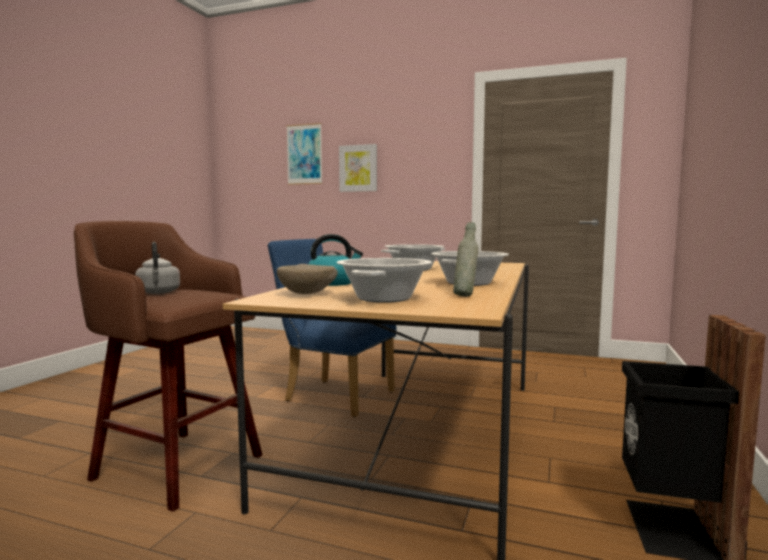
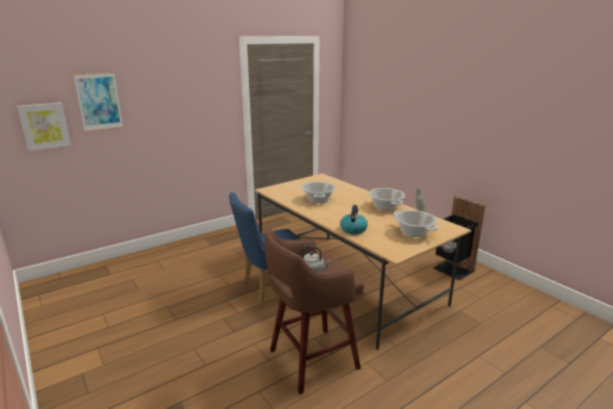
camera: 55 degrees left, 15 degrees up
(308, 294) = (386, 242): beige bowl -> none
(358, 168) = (156, 111): picture -> picture (45, 126)

